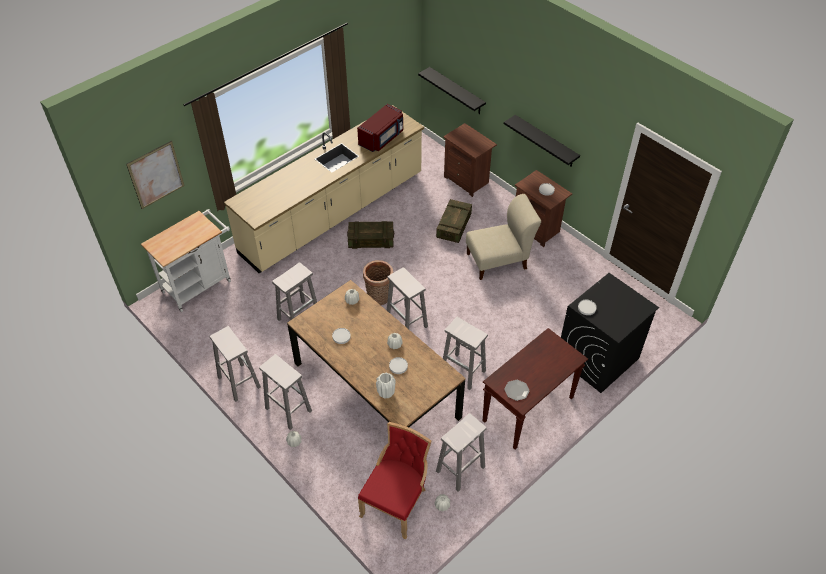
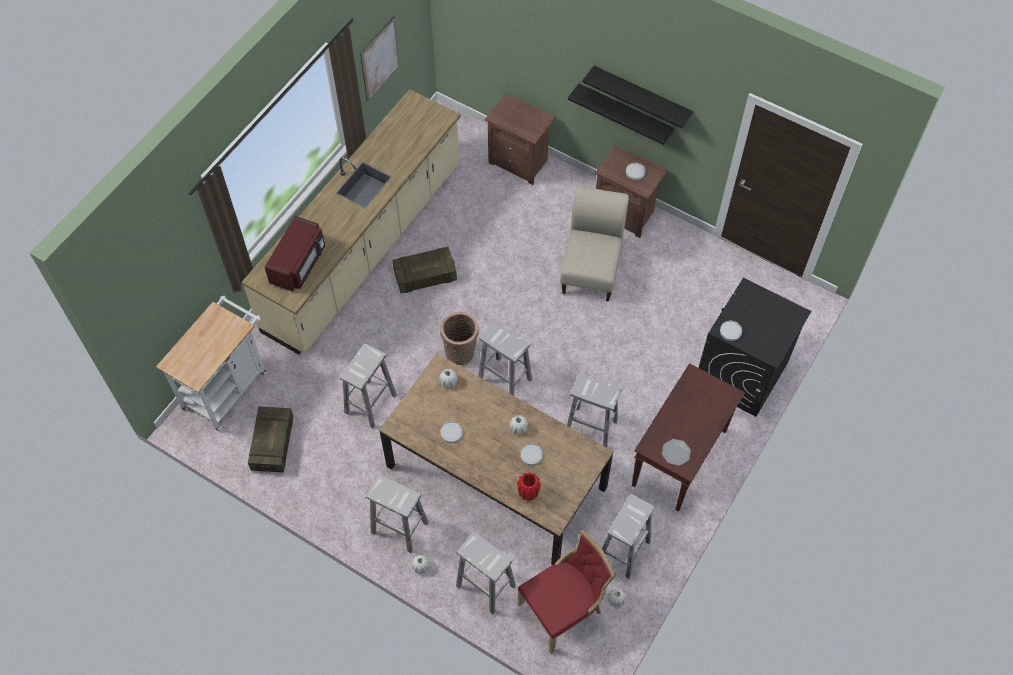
camera: 15 degrees left, 10 degrees up
(156, 175) = (163, 282): picture -> picture (380, 59)
(238, 382) = (326, 507): white stool -> white stool (485, 585)
(382, 138) = (412, 143): red microwave -> red microwave (299, 264)
(386, 393) = (528, 493): white vase -> red vase
(396, 502) = (563, 609): red chair -> red chair turned 45 degrees clockwise
(454, 226) = (522, 233): crate -> crate (273, 444)
(456, 91) = (489, 56): black shelf -> black shelf (641, 96)
(499, 260) = (591, 268): beige chair -> beige chair turned 45 degrees counterclockwise

